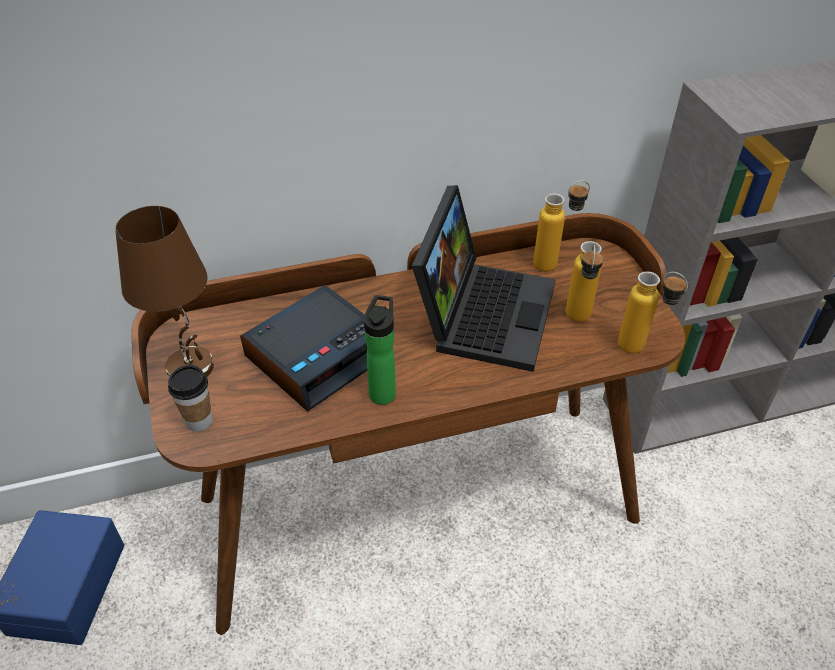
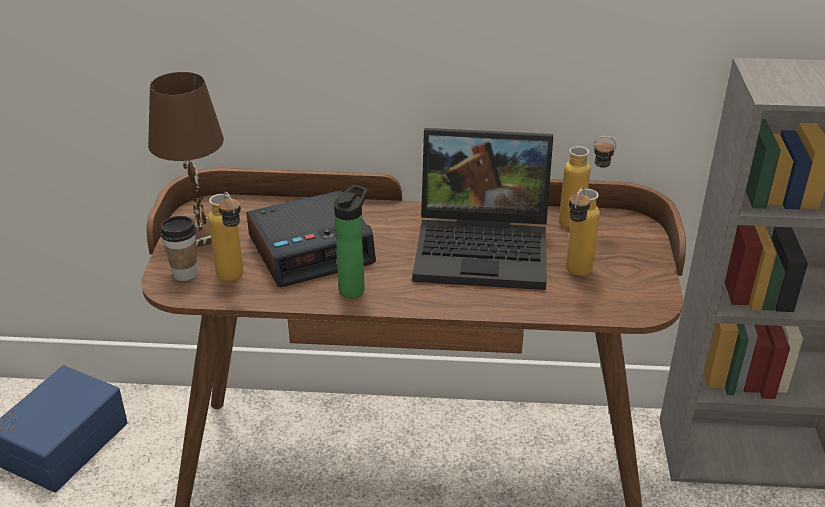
camera: 20 degrees right, 10 degrees down
(483, 311) = (485, 248): laptop -> laptop turned 60 degrees clockwise
(641, 350) = (625, 311): bottle -> bottle (234, 280)

